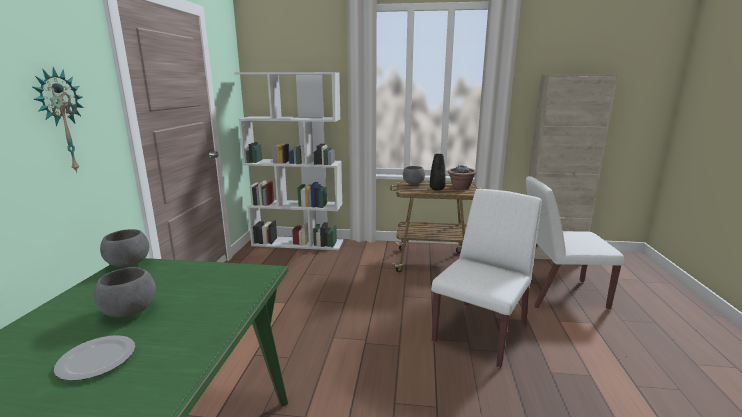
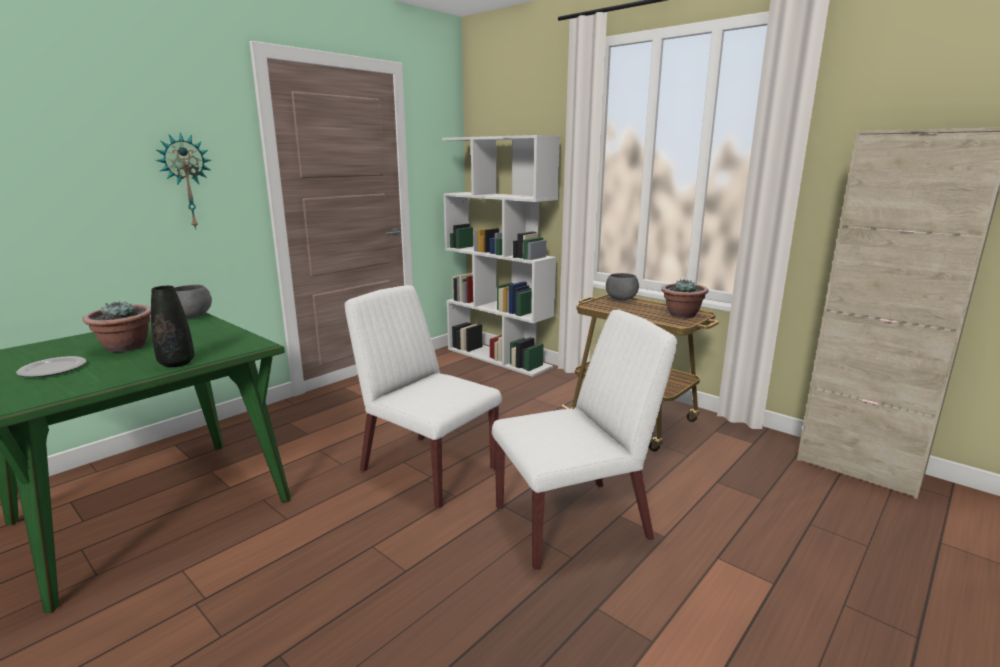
camera: 35 degrees right, 0 degrees up
(130, 311) = (125, 347): grey bowl -> potted plant
(437, 189) = (641, 311): black vase -> black vase (176, 363)
(558, 294) = (778, 525): white chair -> white chair (427, 469)

